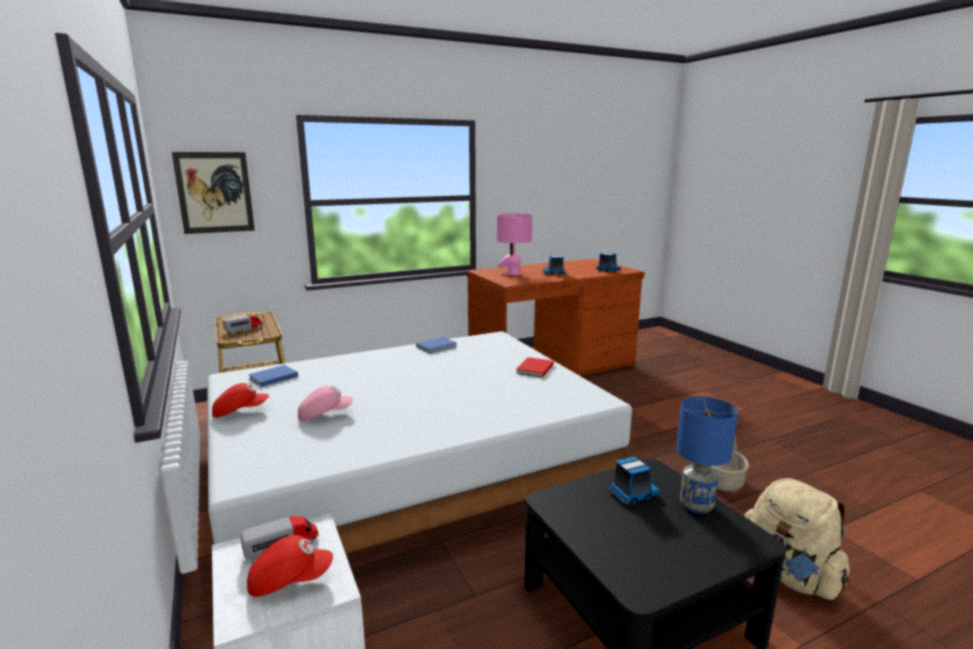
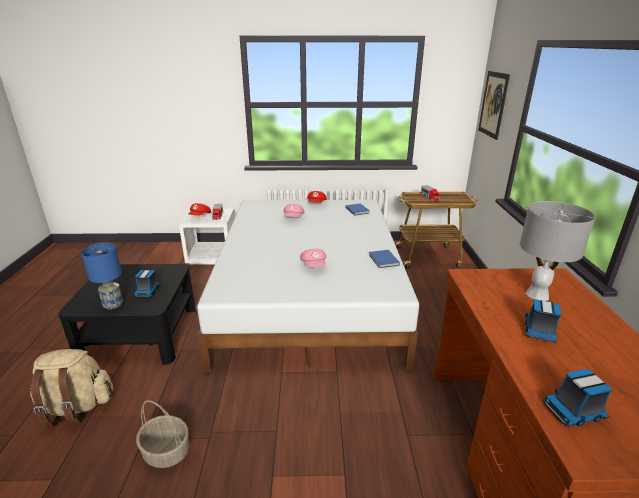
camera: 115 degrees right, 10 degrees up
(481, 371) = (314, 265): none -> pink cap
(513, 273) = (537, 294): pink table lamp -> grey table lamp
(534, 369) = (298, 286): red book -> none

